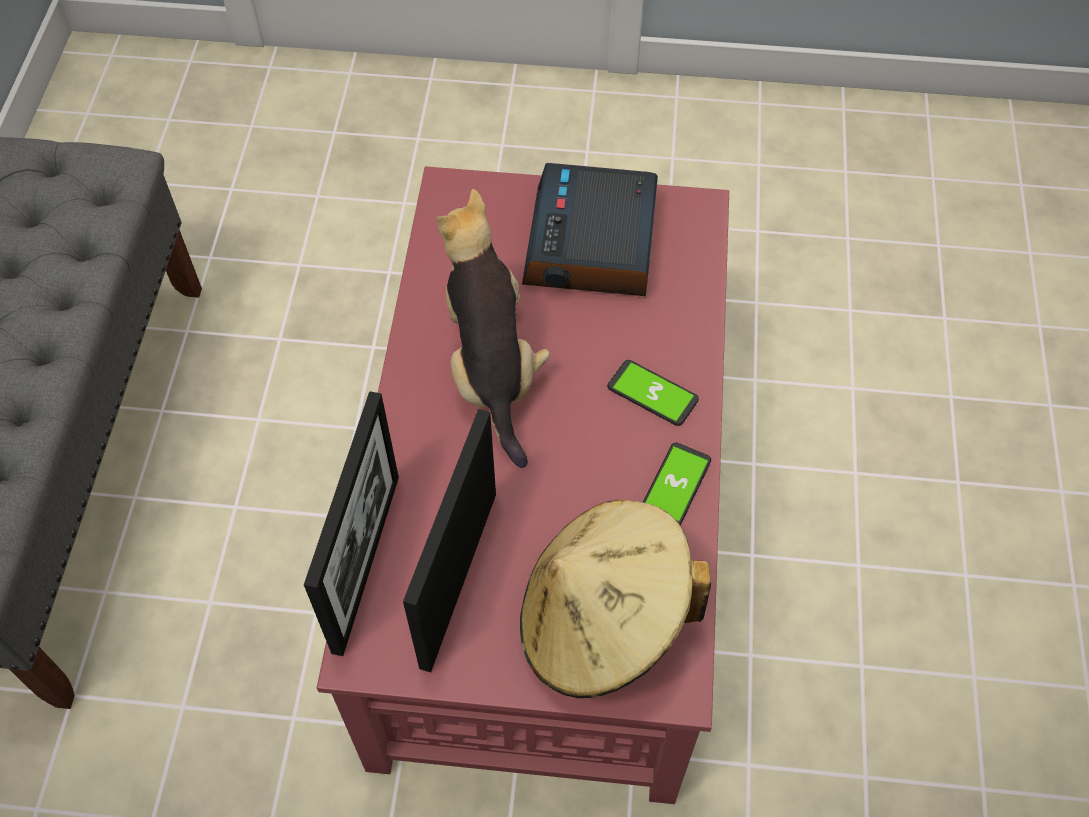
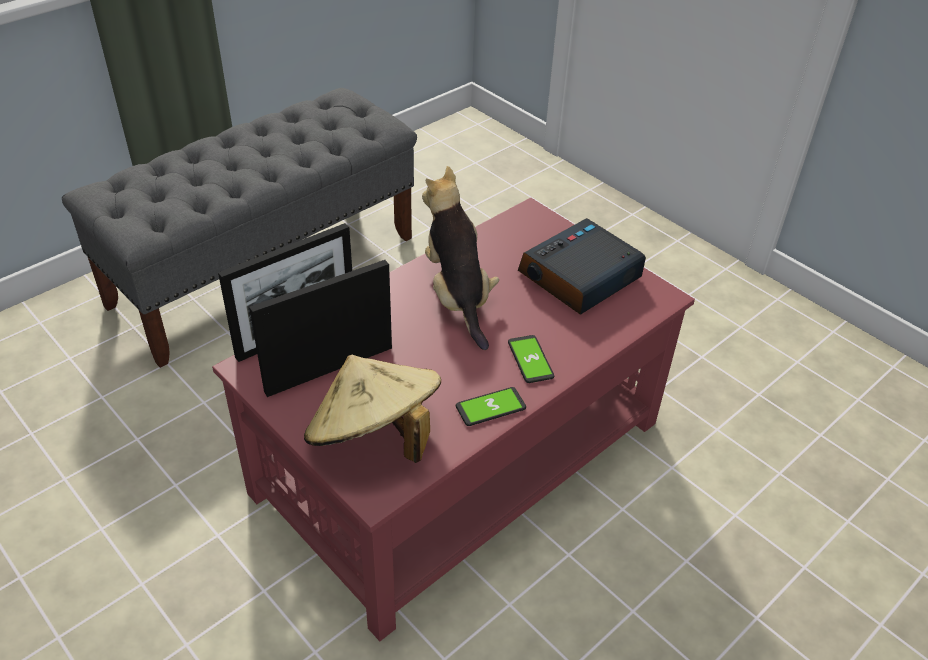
camera: 40 degrees right, 15 degrees down
(491, 368) = (457, 296): plush toy -> plush toy turned 45 degrees counterclockwise

